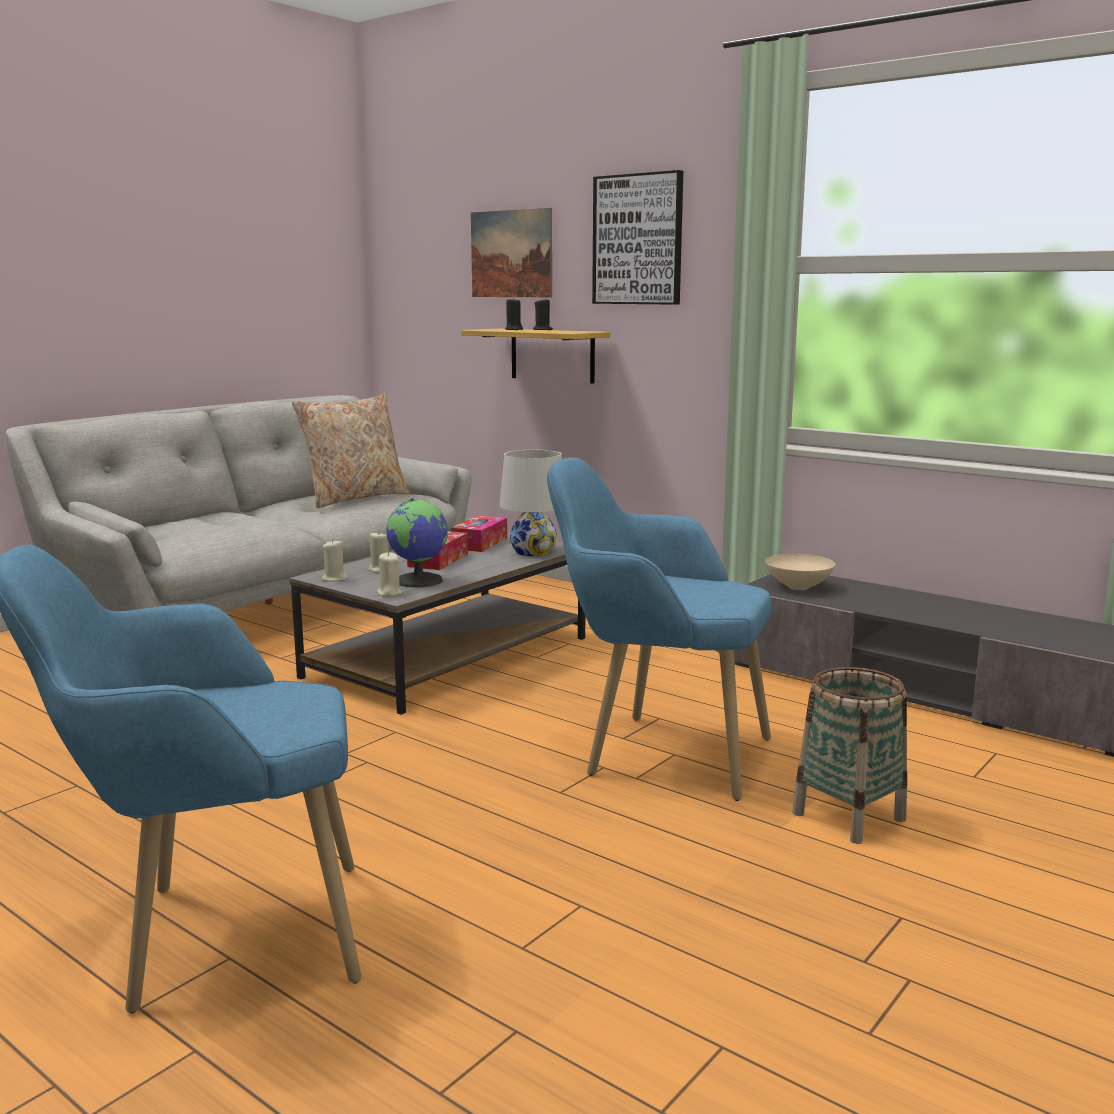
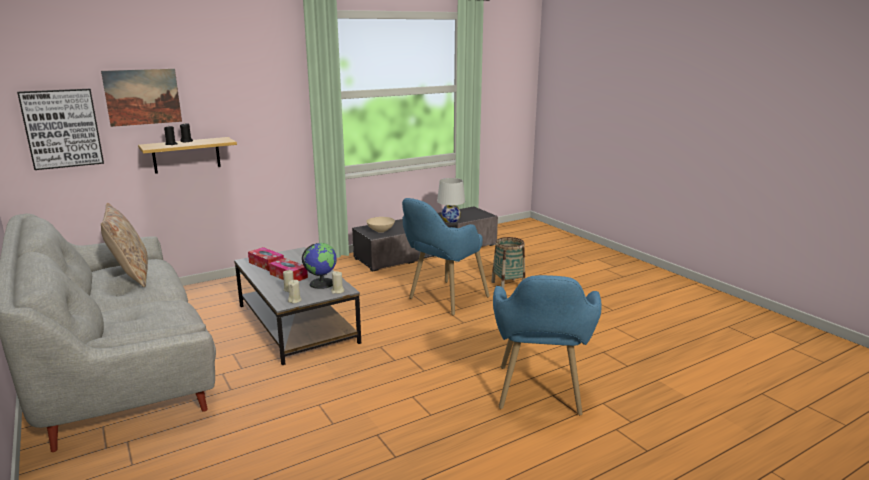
camera: 70 degrees left, 5 degrees up
(533, 552) = (300, 256): white table lamp -> white table lamp (451, 220)
(638, 240) = (240, 86): picture -> picture (62, 128)

